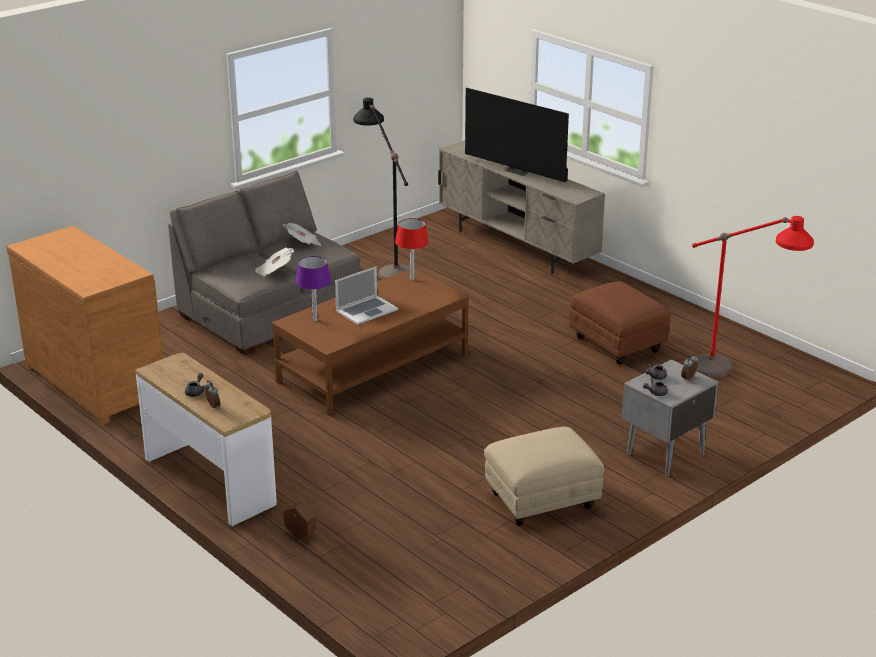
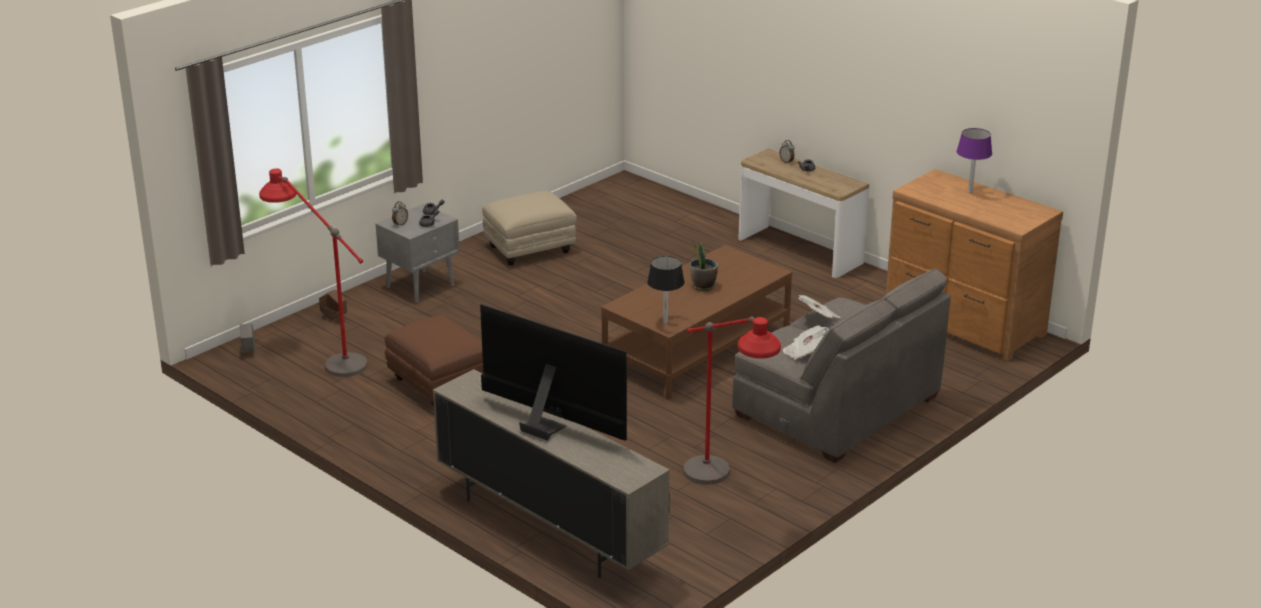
camera: 175 degrees right, 0 degrees up
(300, 535) = (711, 223): brown planter -> brown planter (334, 318)
(315, 320) = (750, 274): purple table lamp -> purple table lamp (970, 192)
(366, 310) = (703, 286): laptop -> potted plant
(386, 264) = (724, 487): black floor lamp -> red floor lamp
(412, 279) = (665, 322): red table lamp -> black table lamp
(815, 385) = (248, 351): none -> grey planter

